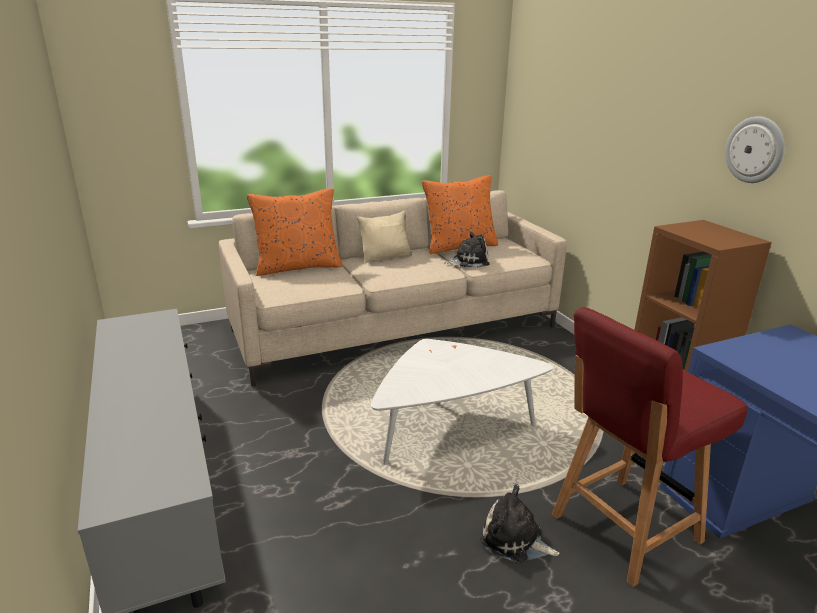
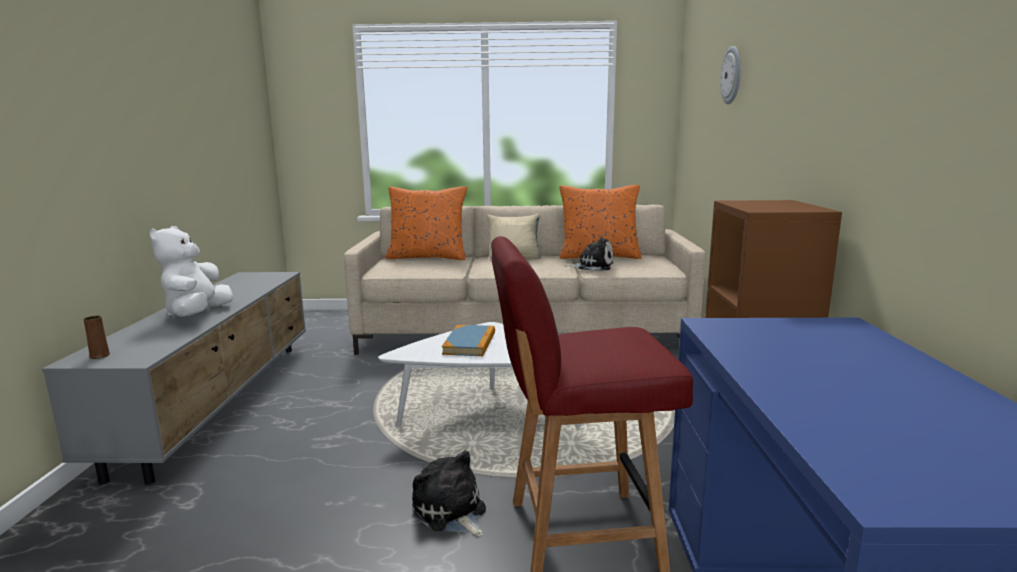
camera: 25 degrees right, 10 degrees down
(125, 492) = (99, 356): none -> brown vase
(151, 400) = (197, 314): none -> white plush toy
(436, 371) = (470, 343): none -> book
(755, 150) = (830, 102): wall clock -> wall clock (732, 75)

